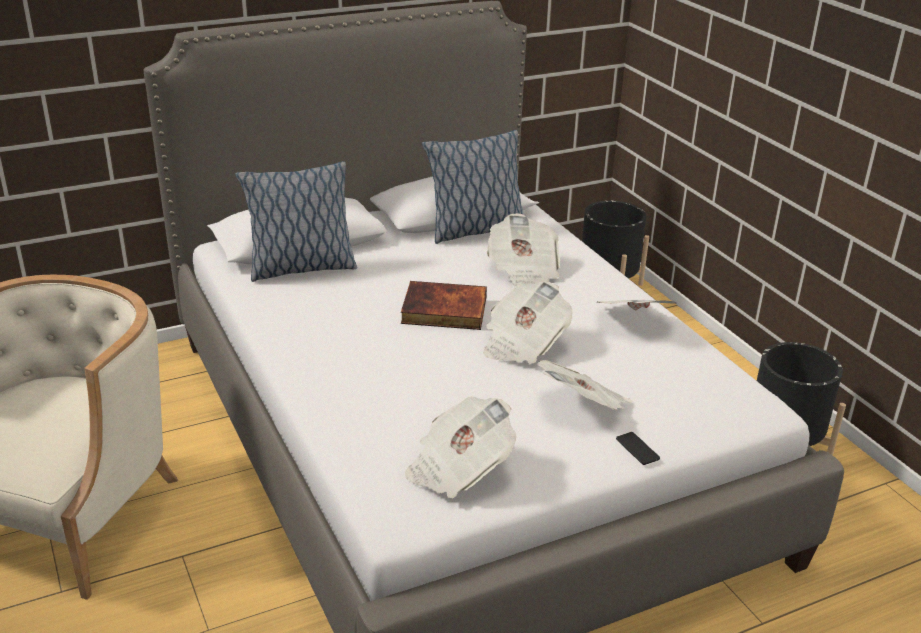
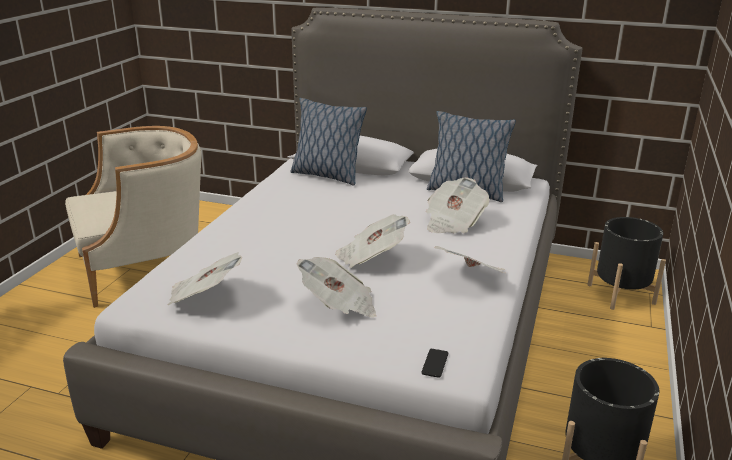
camera: 45 degrees right, 5 degrees down
(443, 311) = (359, 222): book -> none
(637, 449) = (323, 343): phone -> phone (435, 363)

